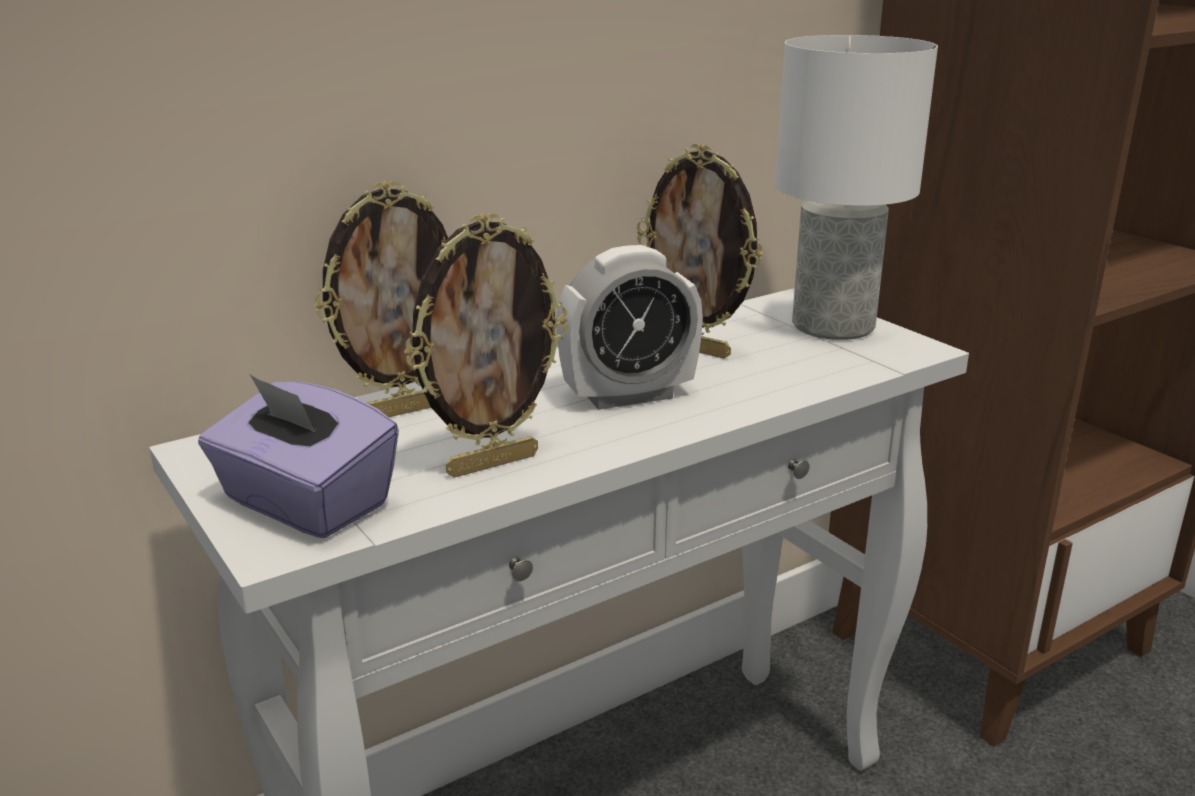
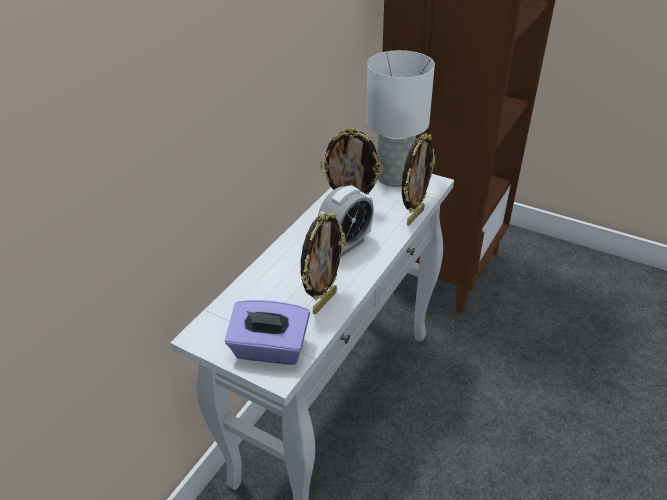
camera: 25 degrees left, 15 degrees up
(402, 411) = (261, 284): picture frame -> picture frame (414, 216)

